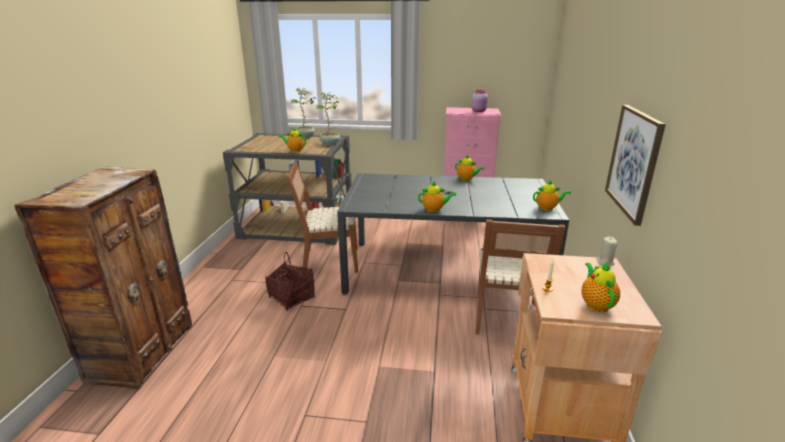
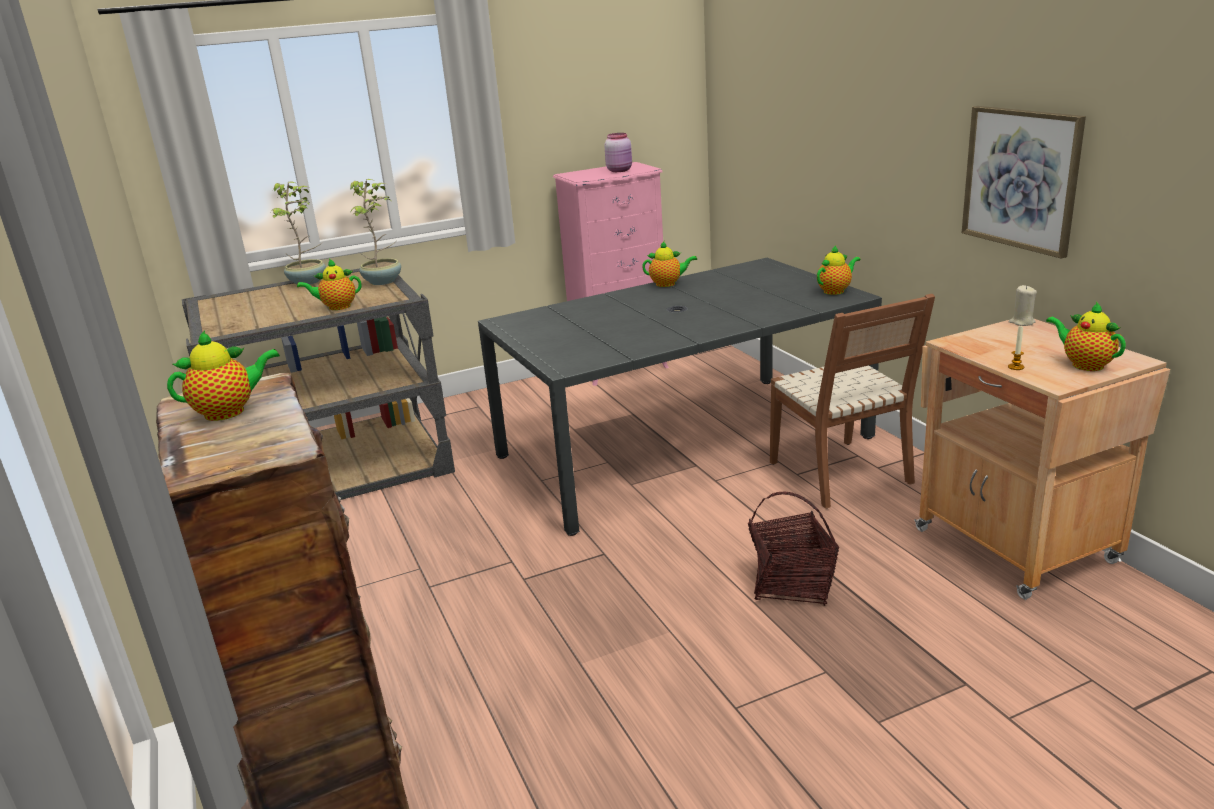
camera: 30 degrees left, 0 degrees up
(291, 298) = (491, 575): basket -> basket (792, 584)
(327, 261) = (477, 500): chair -> none
(434, 209) = (696, 335): teapot -> teapot (229, 411)

